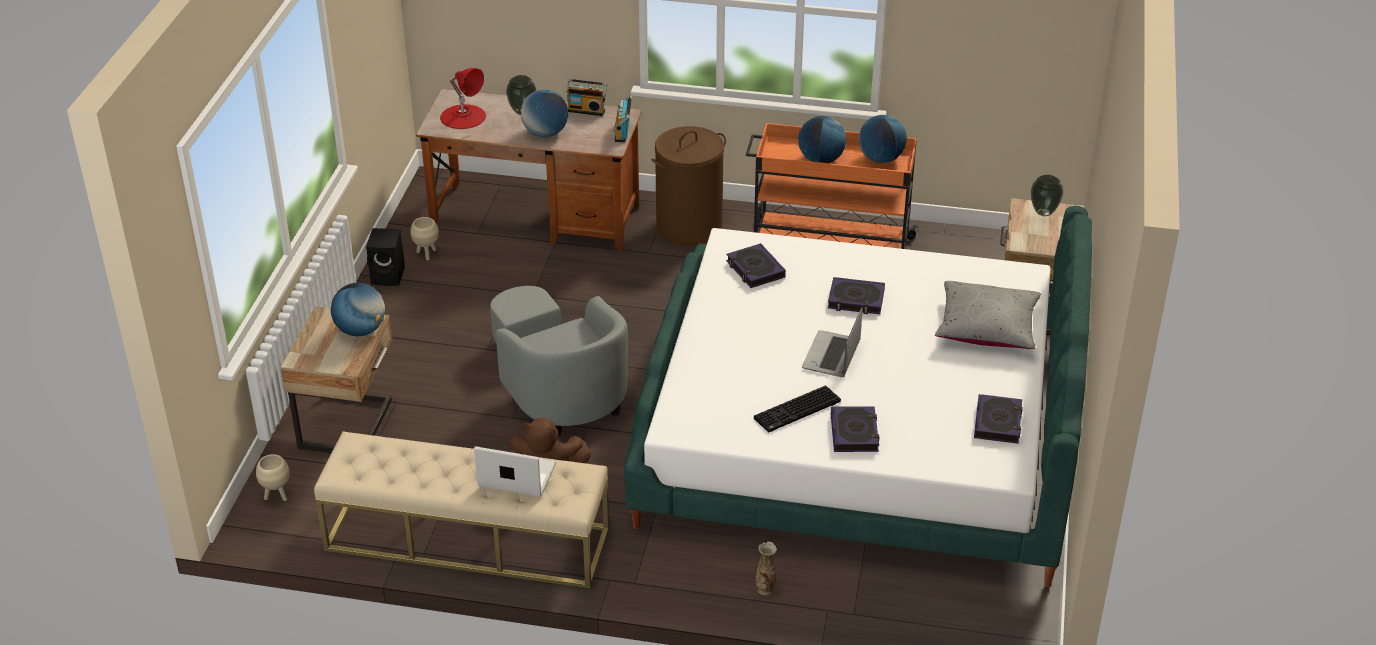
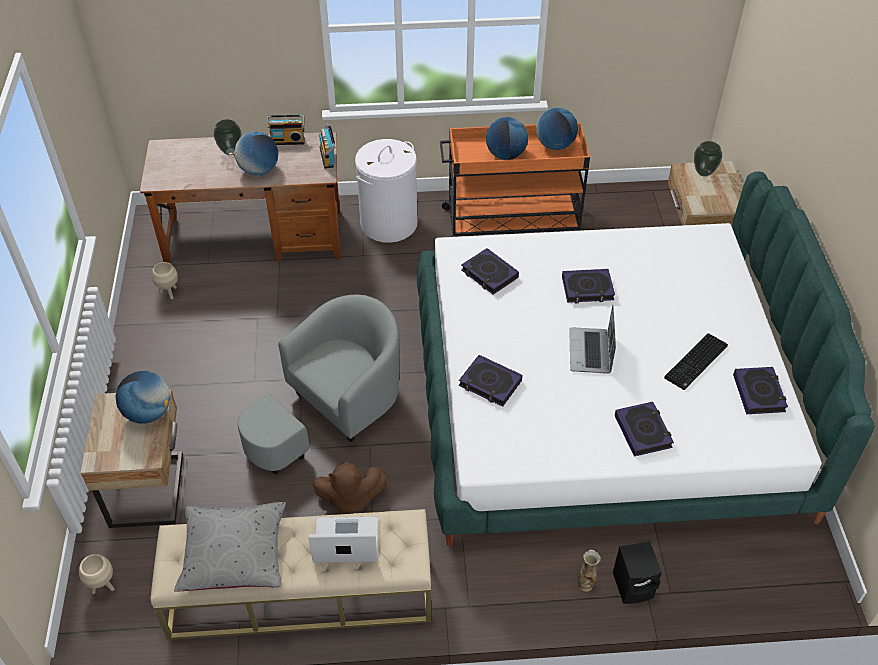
camera: 15 degrees left, 10 degrees up
(389, 276) = (141, 322): black speaker -> black speaker (634, 585)
(463, 116) = (178, 165): red table lamp -> none
(559, 390) = (332, 411): grey armchair -> grey armchair turned 90 degrees counterclockwise
(689, 226) = (388, 223): brown laundry basket -> white laundry basket
(712, 365) = (490, 383): none -> book
(797, 411) = (584, 418): keyboard -> keyboard (696, 363)
(986, 328) = (707, 296): grey pillow -> grey pillow (234, 554)

